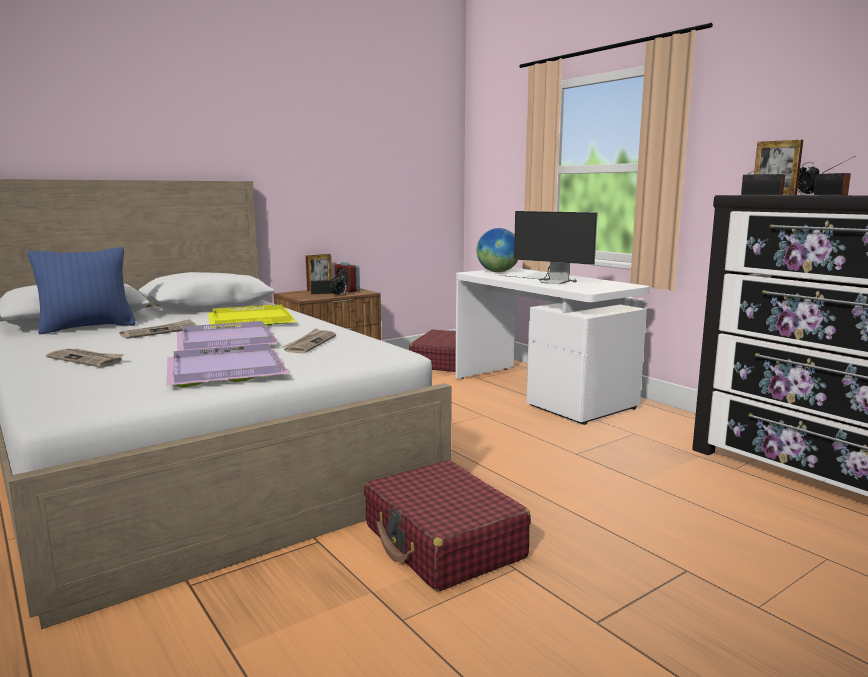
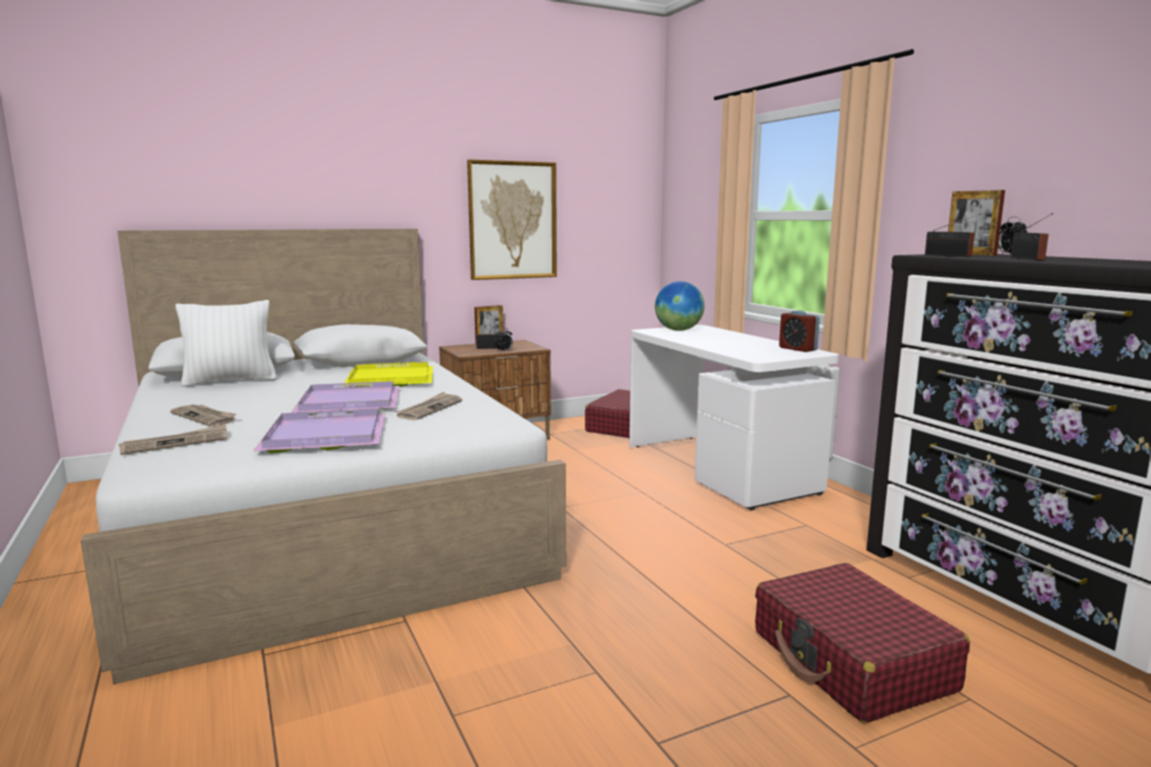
camera: 10 degrees right, 0 degrees up
(87, 327) = (230, 381): blue pillow -> white pillow
(159, 332) = (294, 388): newspaper -> newspaper (176, 443)
(337, 175) = (512, 220): none -> picture
(347, 290) = (517, 345): alarm clock -> alarm clock (797, 349)
(443, 542) = (533, 634): red suitcase -> red suitcase (851, 661)
(547, 281) = (723, 344): monitor -> none

